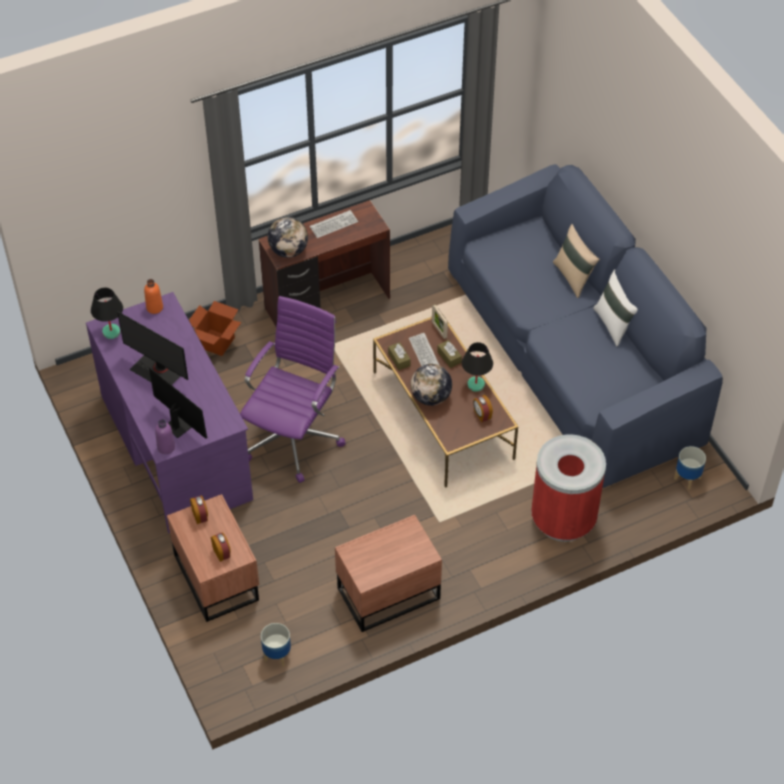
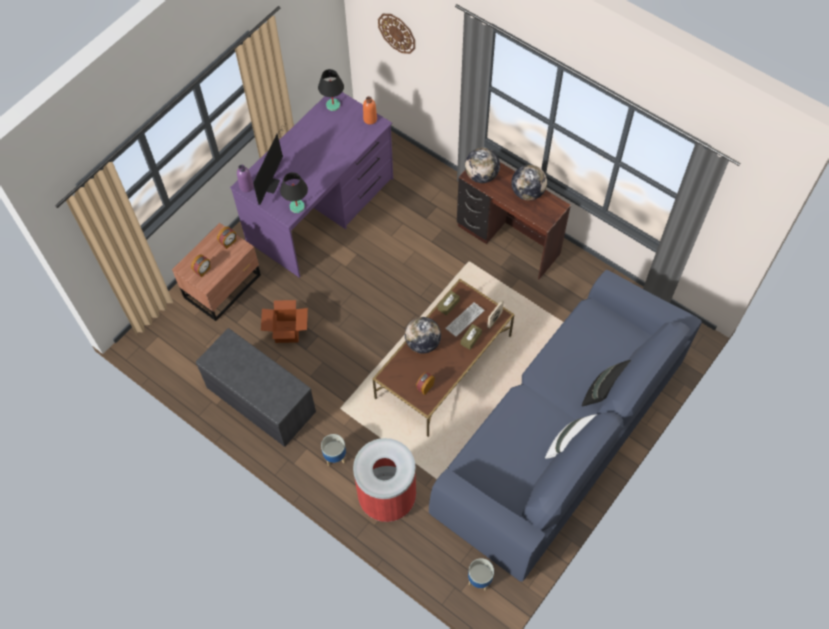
camera: 65 degrees right, 10 degrees up
(106, 209) = (397, 33): none -> wall clock
(158, 370) = (313, 149): monitor -> none
(216, 342) = (427, 188): cardboard box -> cardboard box (287, 331)
(276, 655) = (175, 353): planter -> planter (335, 456)
(294, 437) = (368, 277): purple office chair -> none
(334, 225) = (527, 192): keyboard -> globe
(386, 592) = (259, 400): brown nightstand -> grey bench
(476, 384) = (453, 369): black table lamp -> black table lamp (297, 206)
(574, 277) = (603, 394): beige pillow -> black pillow

